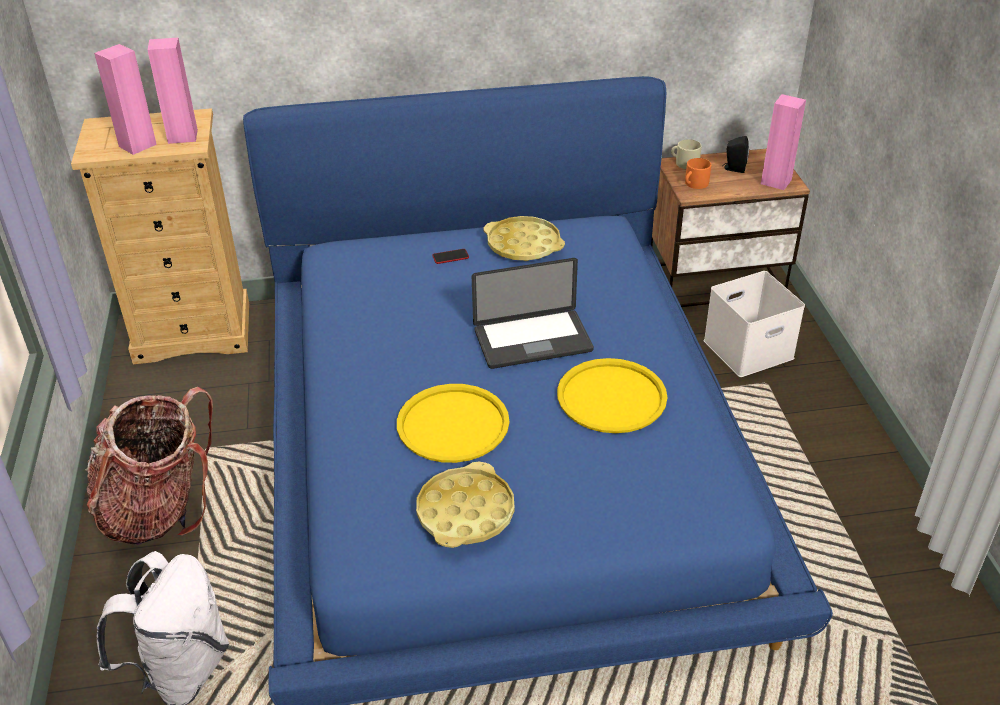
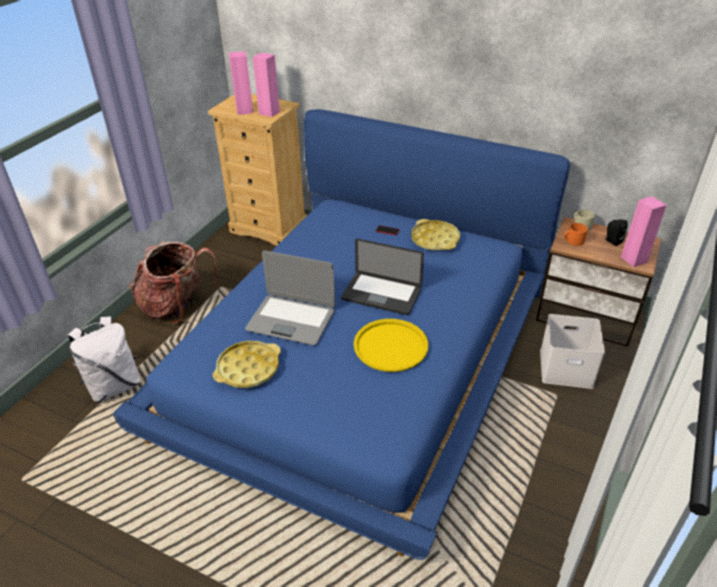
camera: 35 degrees right, 0 degrees up
(452, 424) = (291, 320): yellow tray -> laptop

